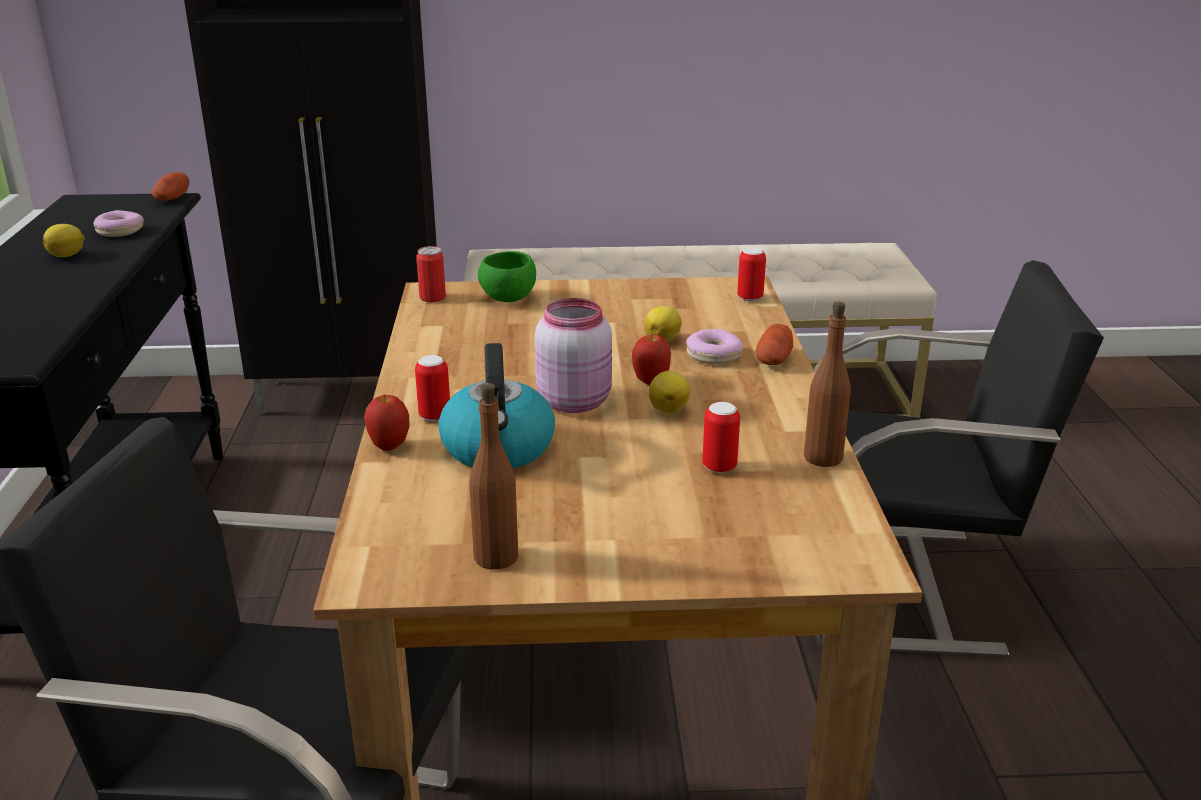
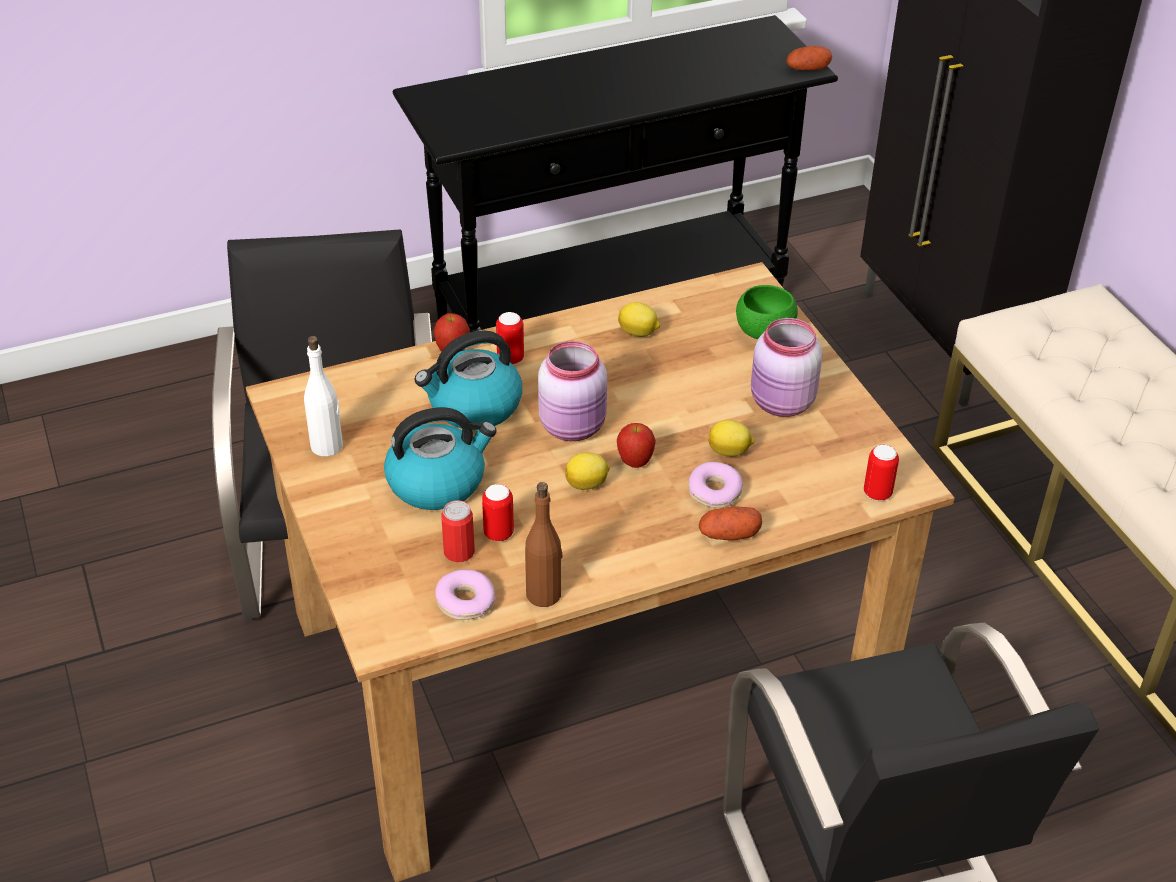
camera: 70 degrees right, 15 degrees up
(68, 255) = (643, 77): lemon -> lemon (638, 333)
(120, 231) = (711, 77): donut -> donut (465, 602)
(432, 297) = (735, 288): can -> can (459, 552)
(496, 556) = (327, 446): brown bottle -> white bottle
(612, 309) = (782, 403): none -> pink jar
(614, 490) = (438, 482): none -> kettle

